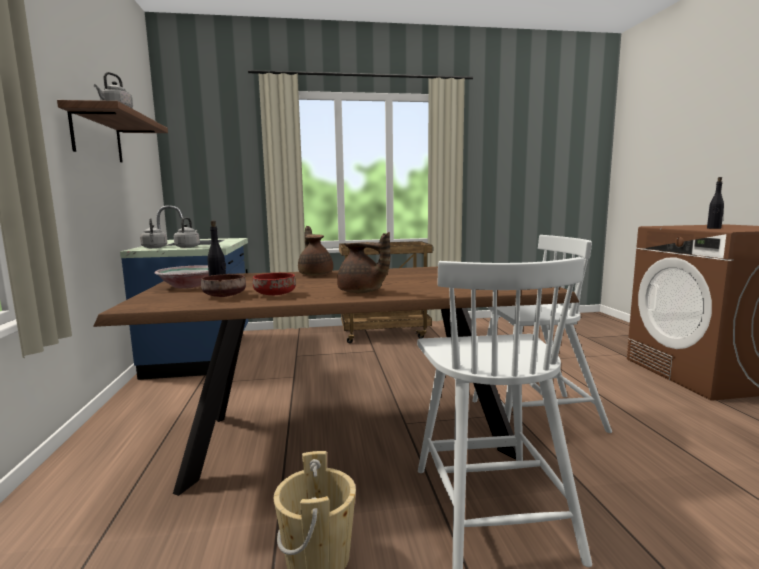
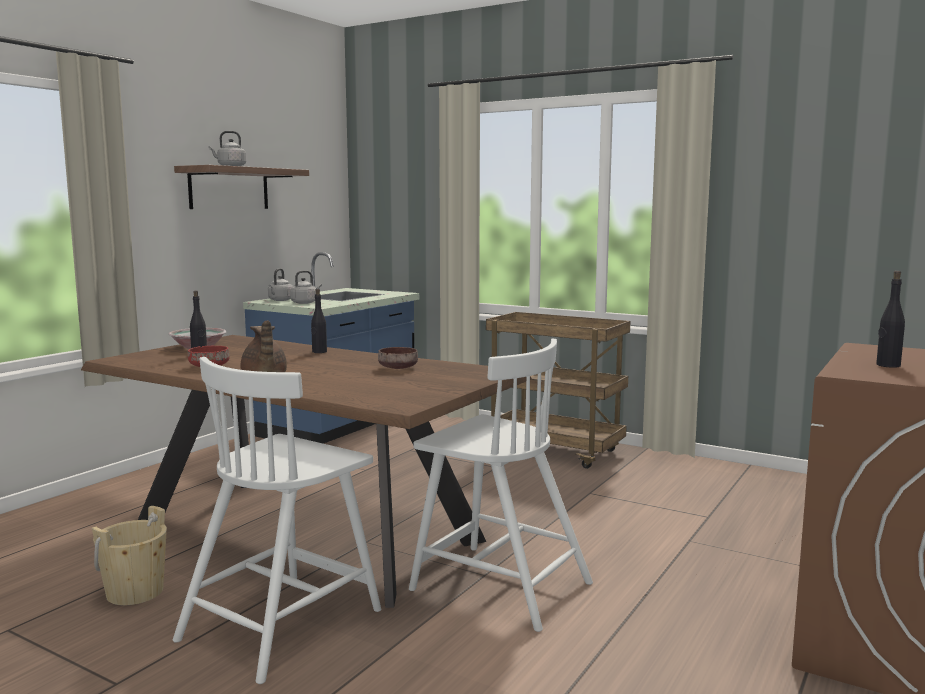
camera: 40 degrees right, 0 degrees up
(225, 296) = (182, 361): brown bowl -> brown bowl (399, 368)
(315, 274) = (319, 352): brown teapot -> black bottle

